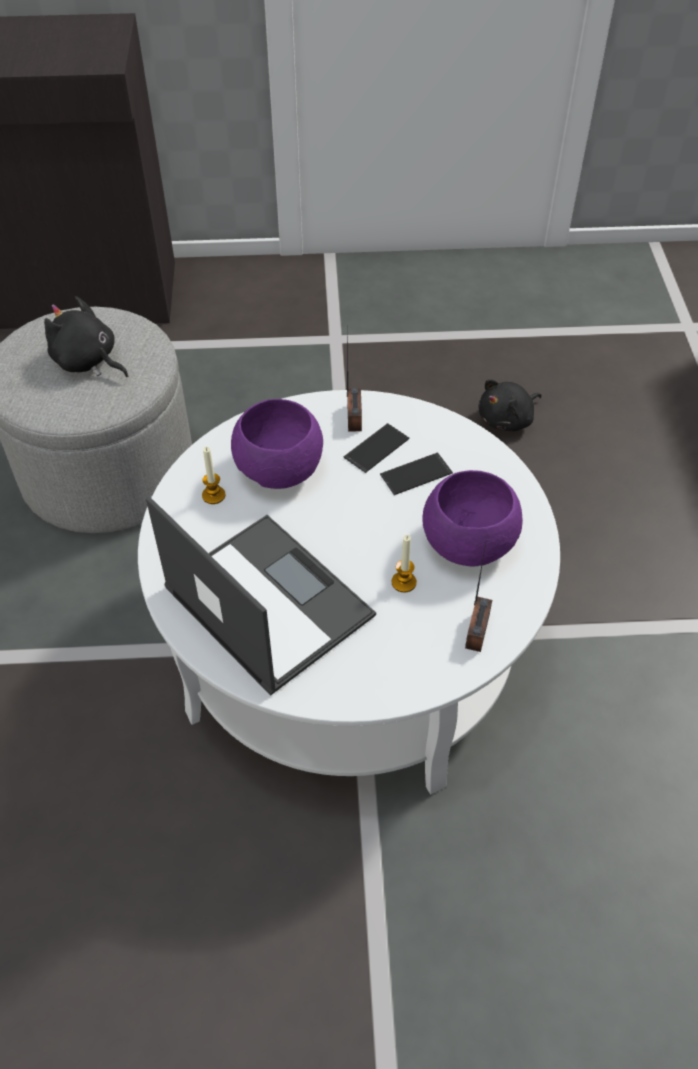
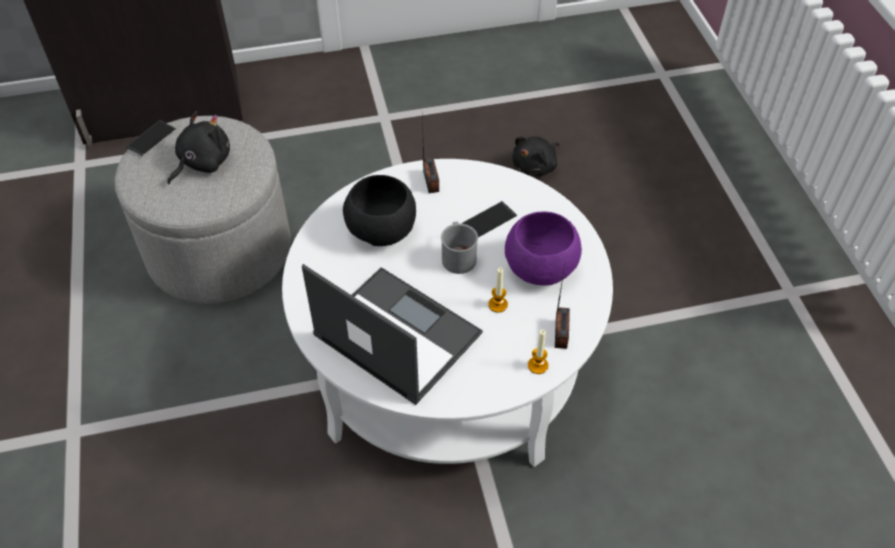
camera: 10 degrees left, 0 degrees up
(88, 361) = (202, 163): black plush toy -> black plush toy turned 105 degrees clockwise
(213, 495) = (334, 258): candle -> candle (538, 365)
(279, 468) = (381, 229): purple bowl -> black bowl
(367, 513) = (458, 256): none -> grey mug
(376, 448) = (454, 204): phone -> phone (151, 138)

